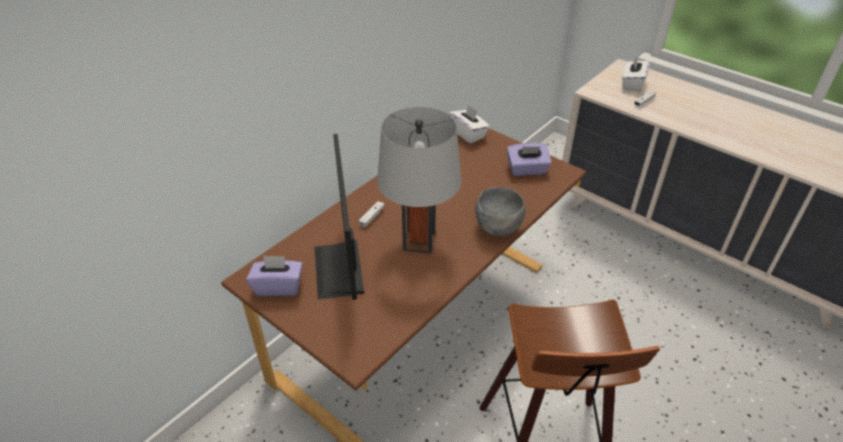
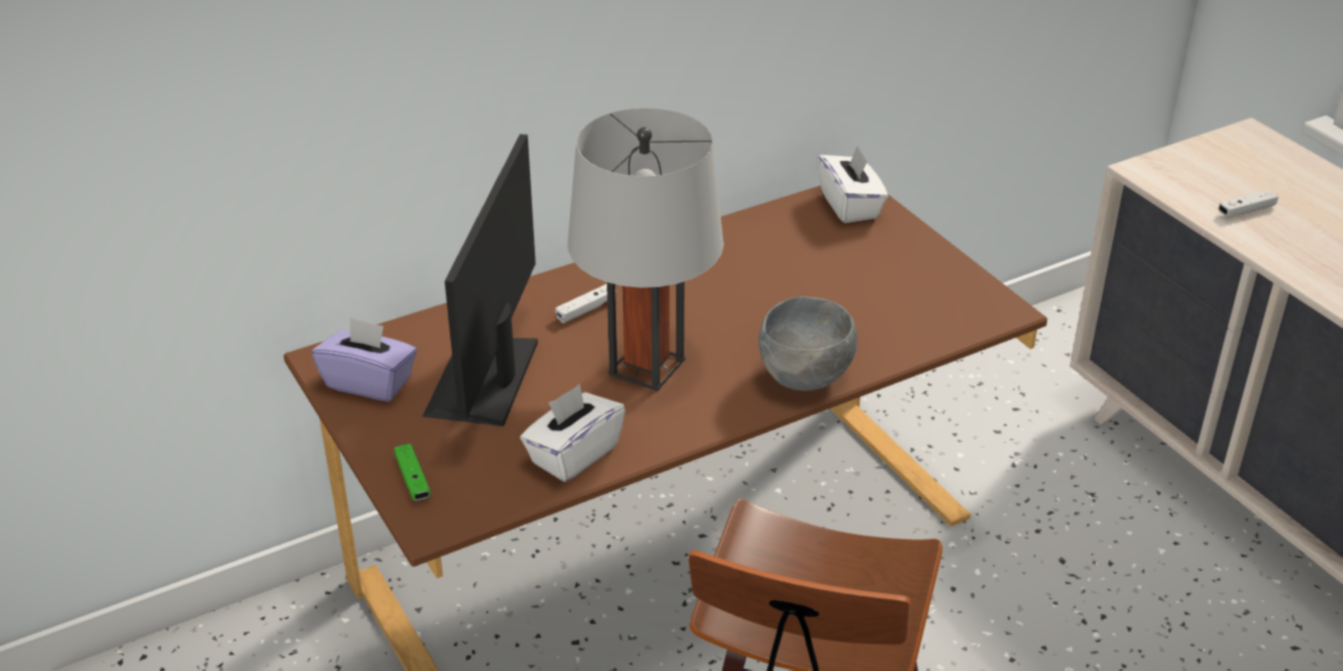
camera: 20 degrees right, 5 degrees down
(332, 338) = (413, 479): none -> green game controller
(527, 170) = (926, 291): purple tissue box -> none
(632, 84) = (1246, 171): white tissue box -> white tissue box (573, 454)

